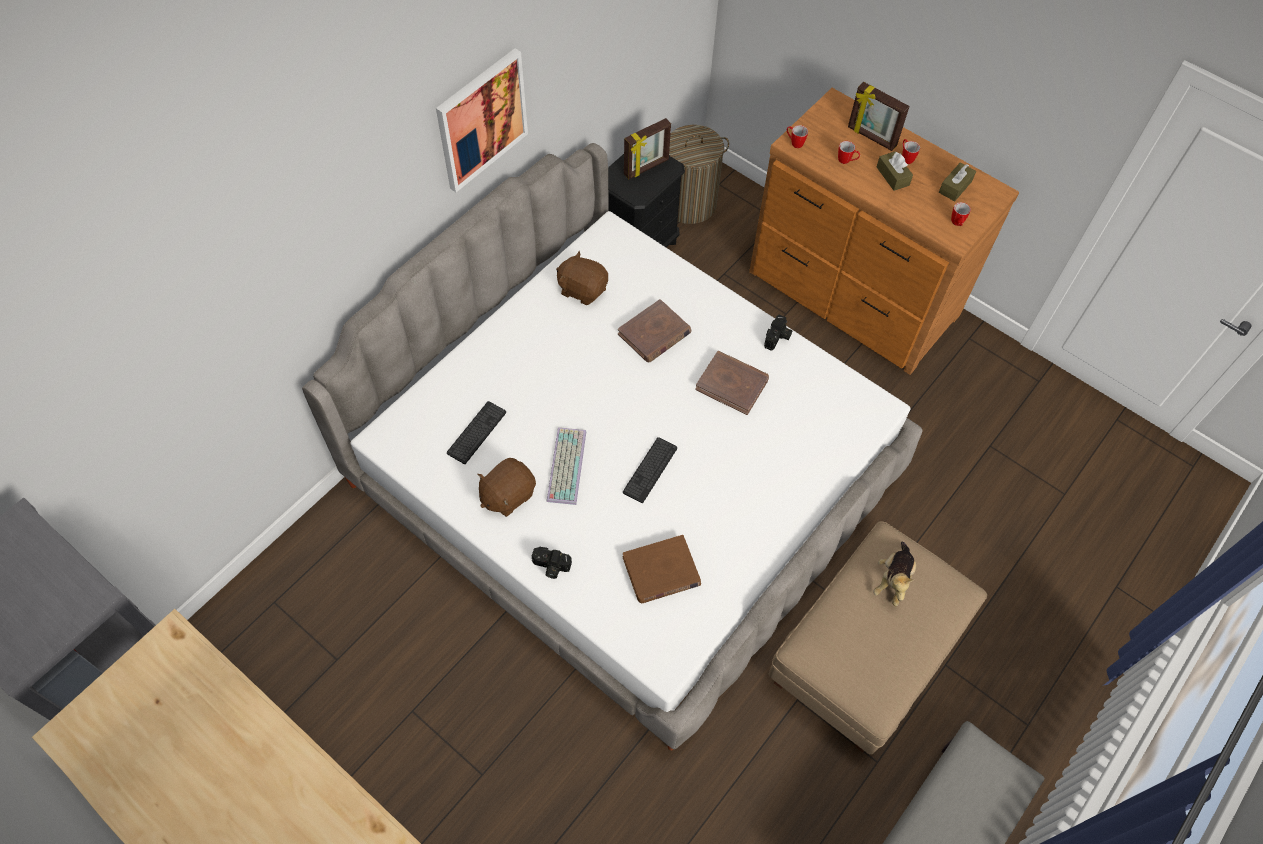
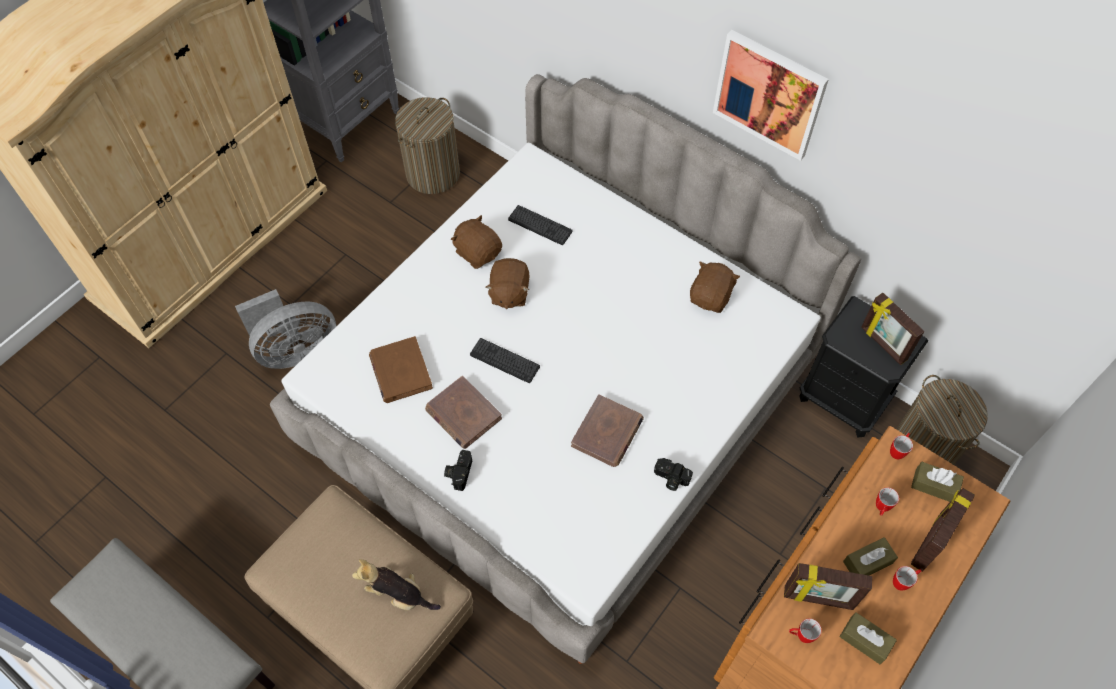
camera: 90 degrees right, 0 degrees up
(299, 608) = (433, 173): none -> laundry basket
(549, 762) = (295, 350): none -> grey fan
(550, 567) = (408, 288): camera -> camera (458, 472)
(565, 464) = (509, 293): keyboard -> brown plush toy
(654, 334) = (663, 361): brown book -> brown book (463, 414)
(824, 127) = (934, 485): none -> brown tissue box
(926, 209) = (818, 599): none -> picture frame

